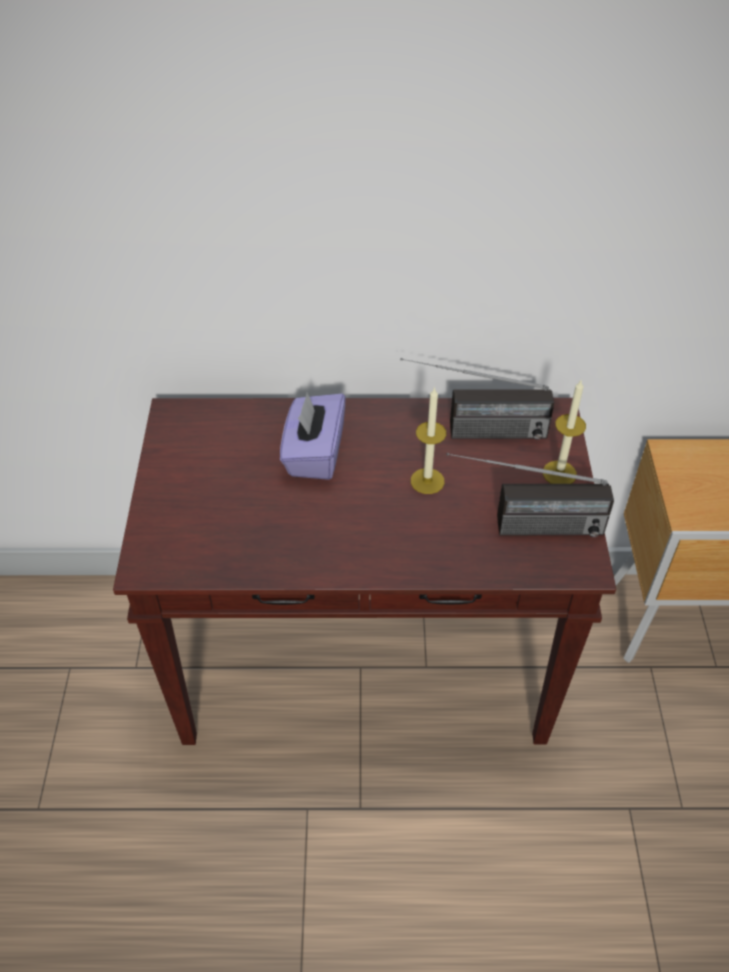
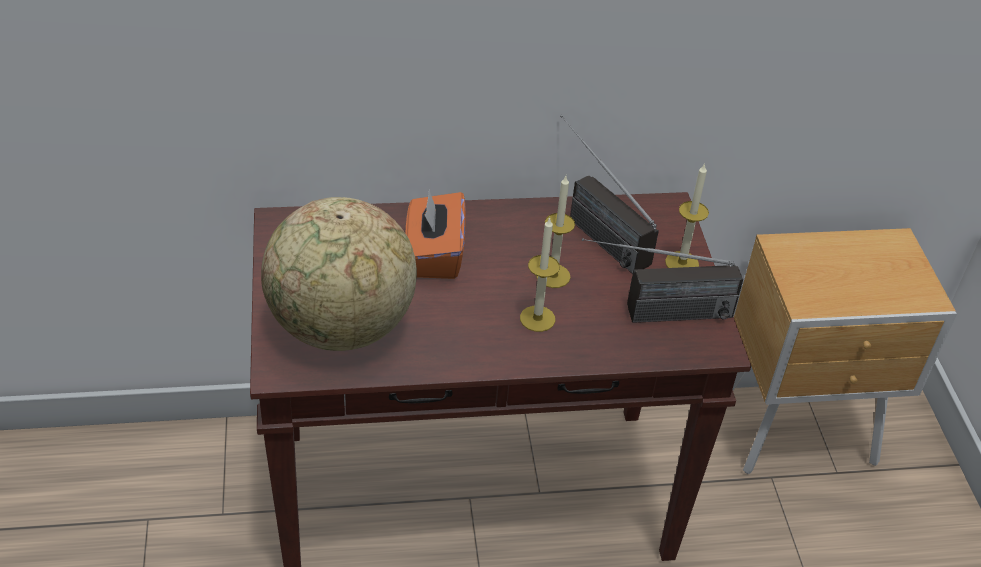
camera: 10 degrees left, 5 degrees down
(211, 525) = (341, 328): none -> globe
(314, 454) = (434, 255): purple tissue box -> orange tissue box
(404, 526) = (537, 318): none -> candle
(472, 432) = (590, 228): radio -> radio turned 60 degrees clockwise

